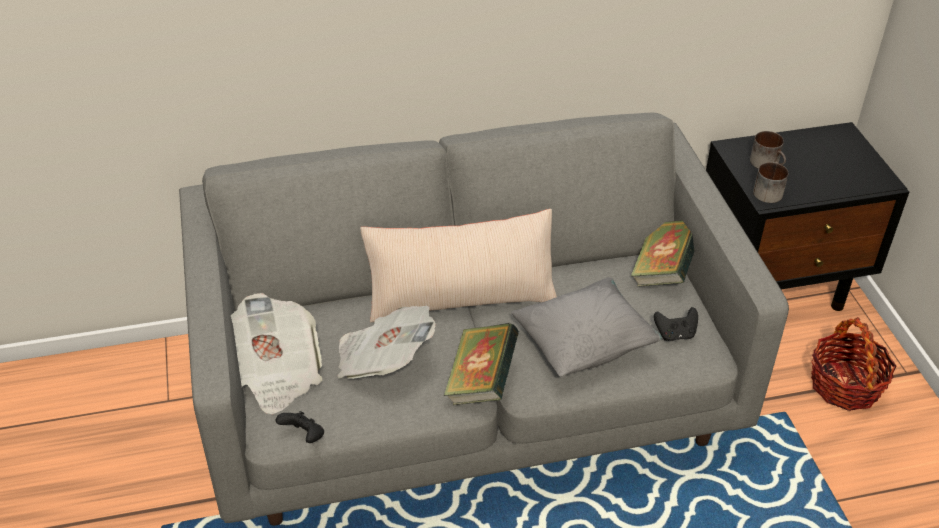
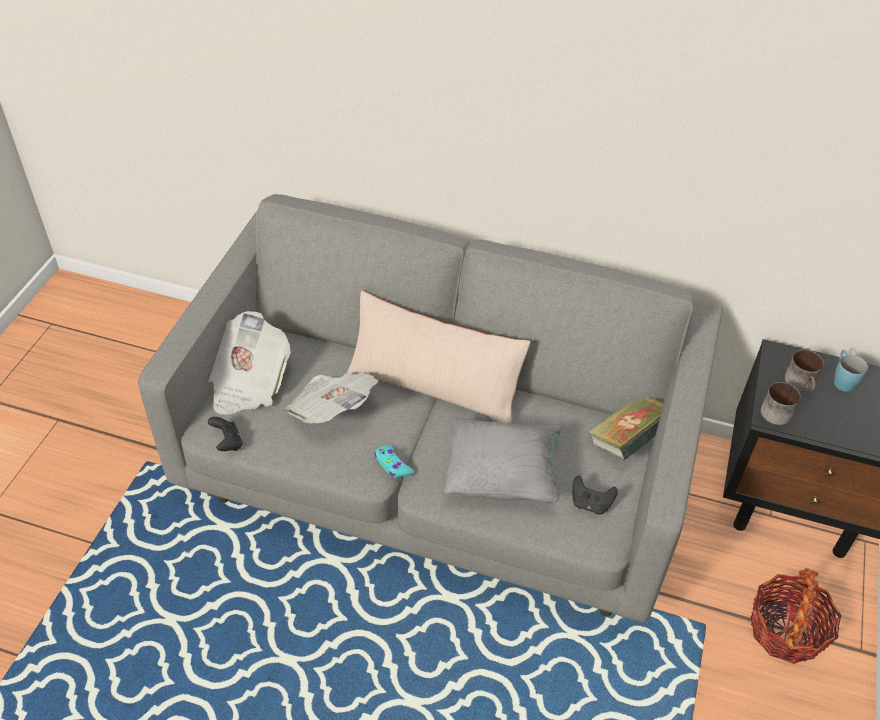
camera: 30 degrees right, 5 degrees up
(481, 382) = (392, 465): book -> turquoise game controller
(793, 148) = (841, 379): none -> blue mug

